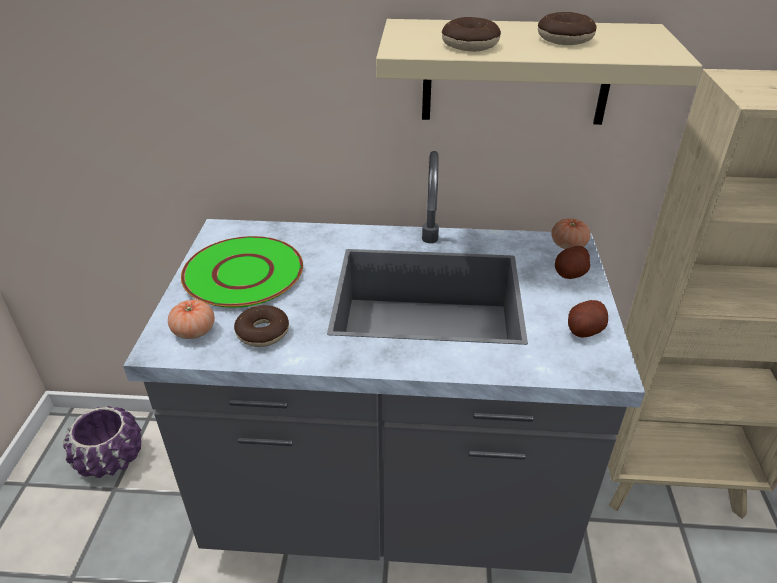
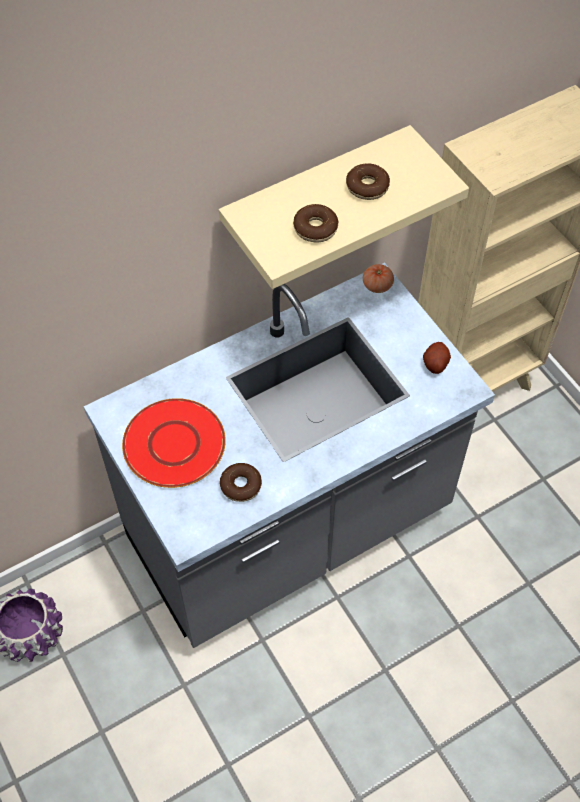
camera: 35 degrees left, 20 degrees up
(194, 331) = (194, 512): tomato -> none
(243, 273) = (174, 443): green plate -> red plate
(570, 274) = (396, 315): potato -> none

